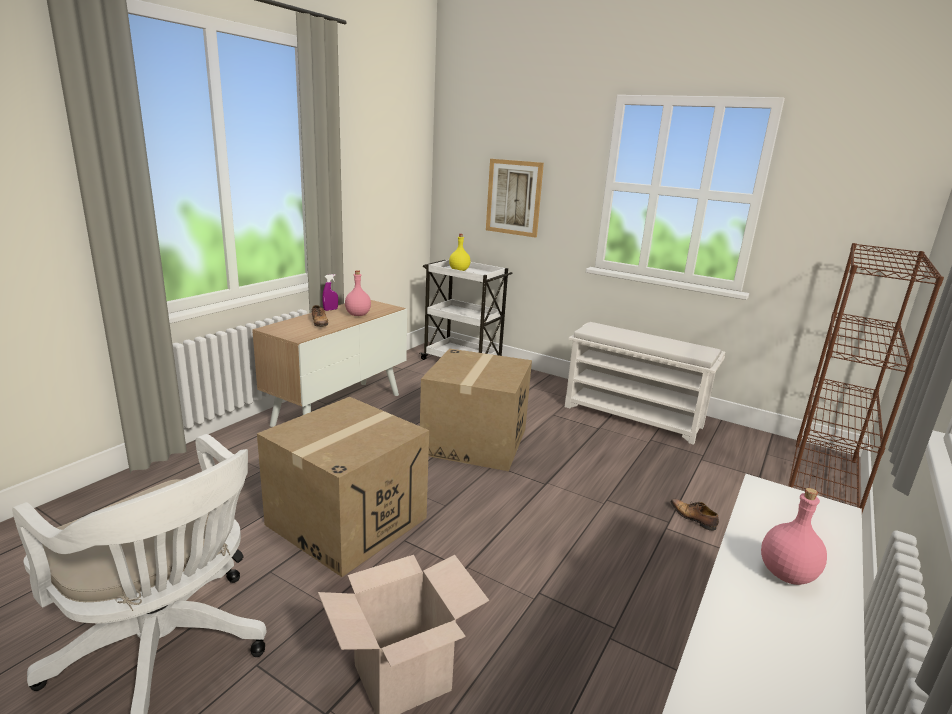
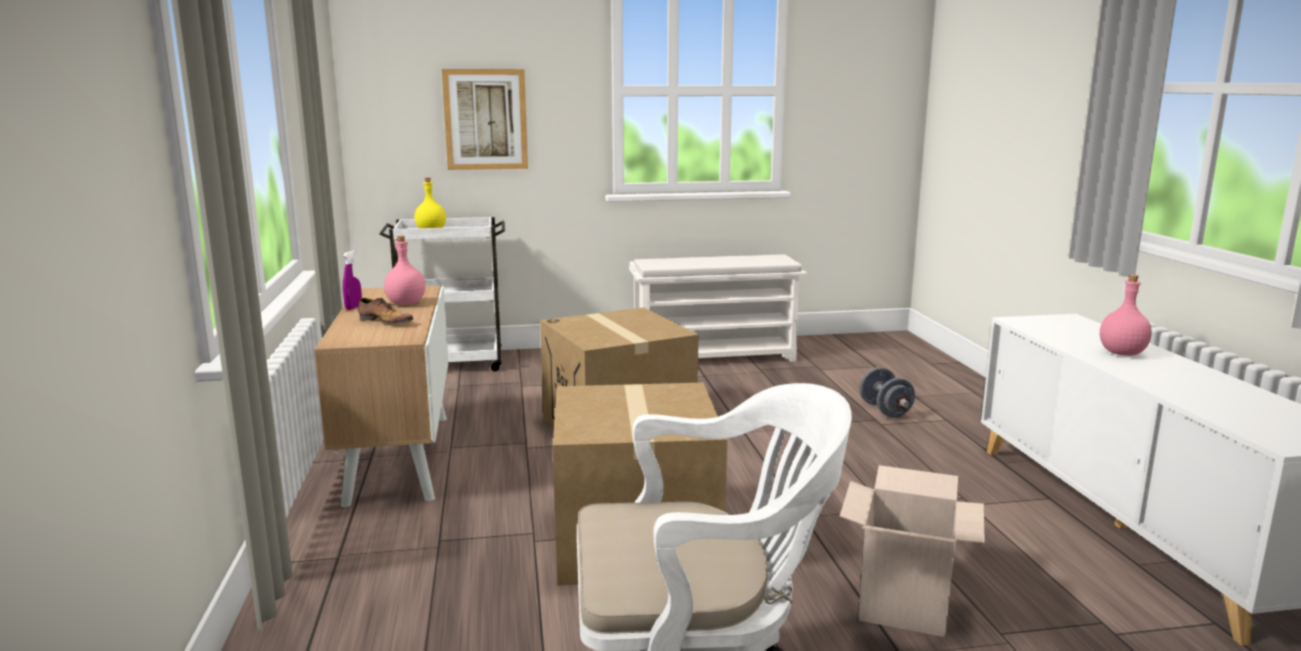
camera: 40 degrees left, 5 degrees down
(693, 518) = (885, 410): shoe -> grey dumbbell
(822, 485) = (917, 356): brown bookcase -> none

